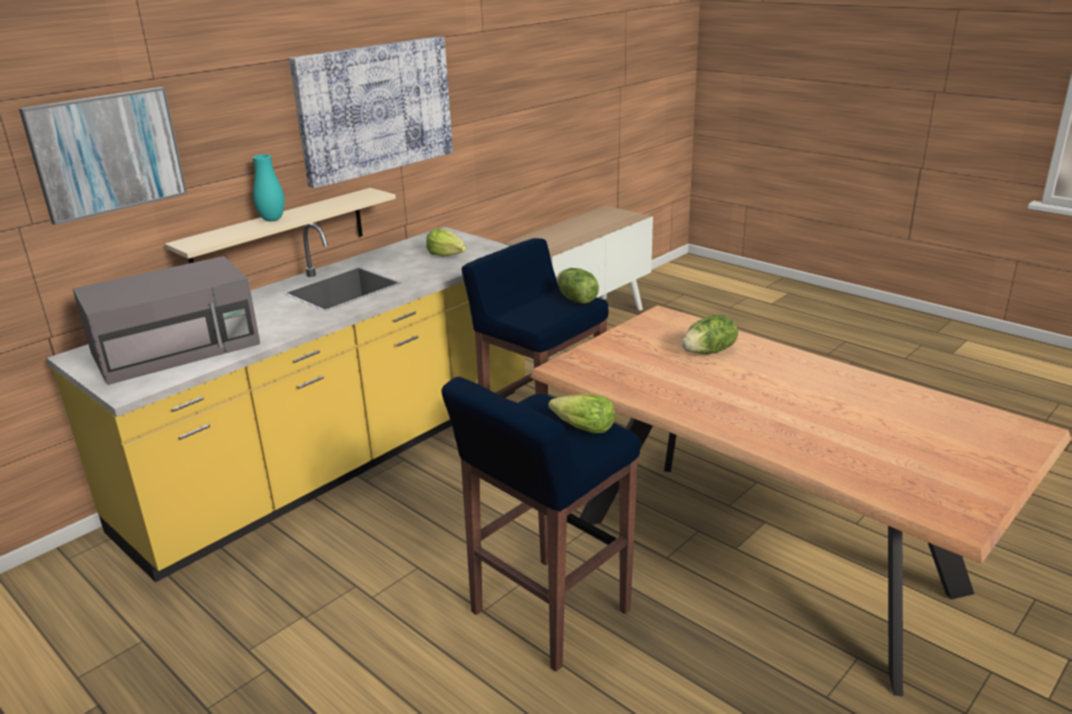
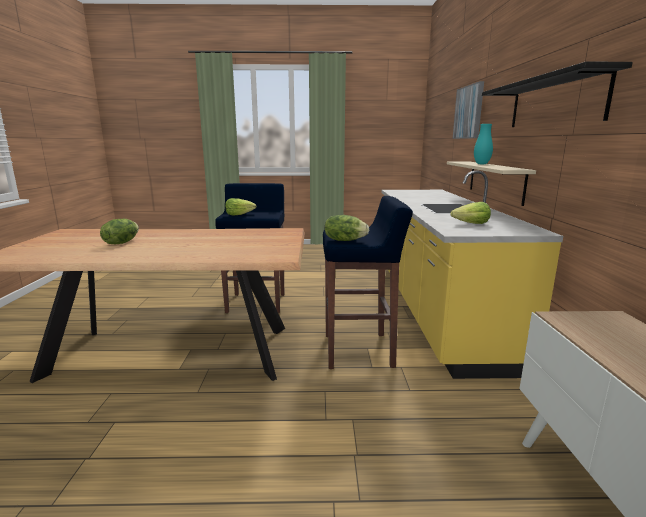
camera: 135 degrees right, 10 degrees down
(178, 348) = (419, 194): grey microwave -> none
(374, 108) = (554, 102): picture -> black shelf
(709, 352) = (220, 248): lettuce -> lettuce (121, 242)

